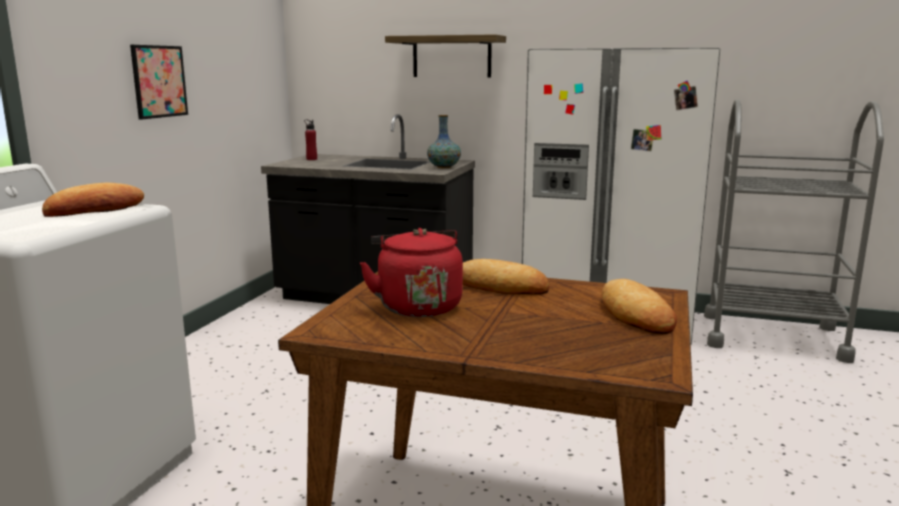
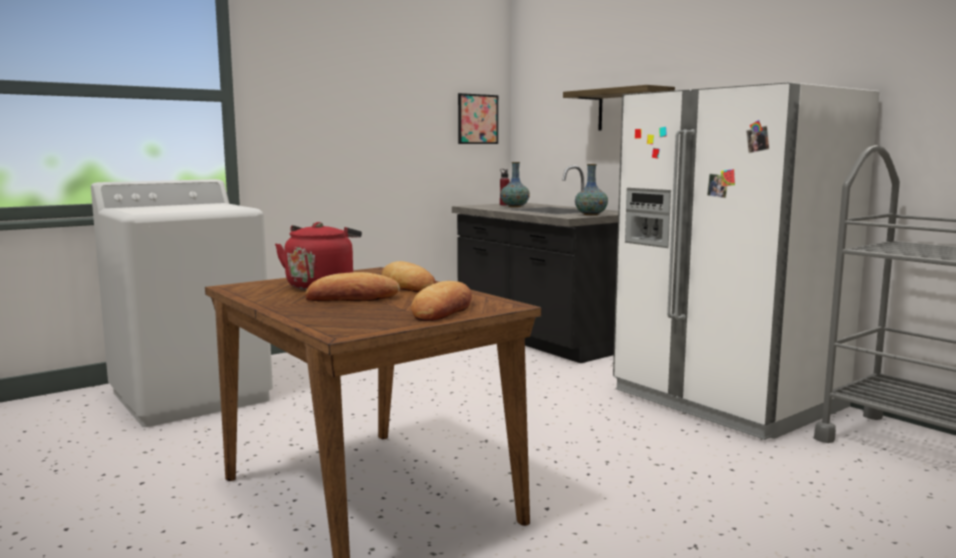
camera: 35 degrees right, 5 degrees down
(95, 209) = (217, 207): bread -> bread (352, 298)
(159, 81) = (360, 131): picture -> picture (477, 119)
(331, 161) = (514, 206): none -> vase

